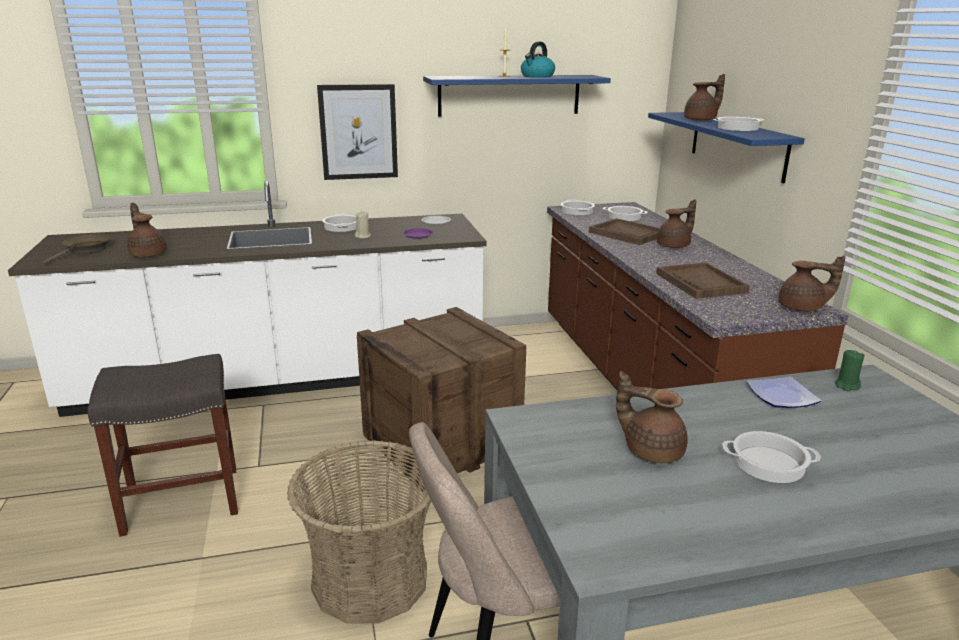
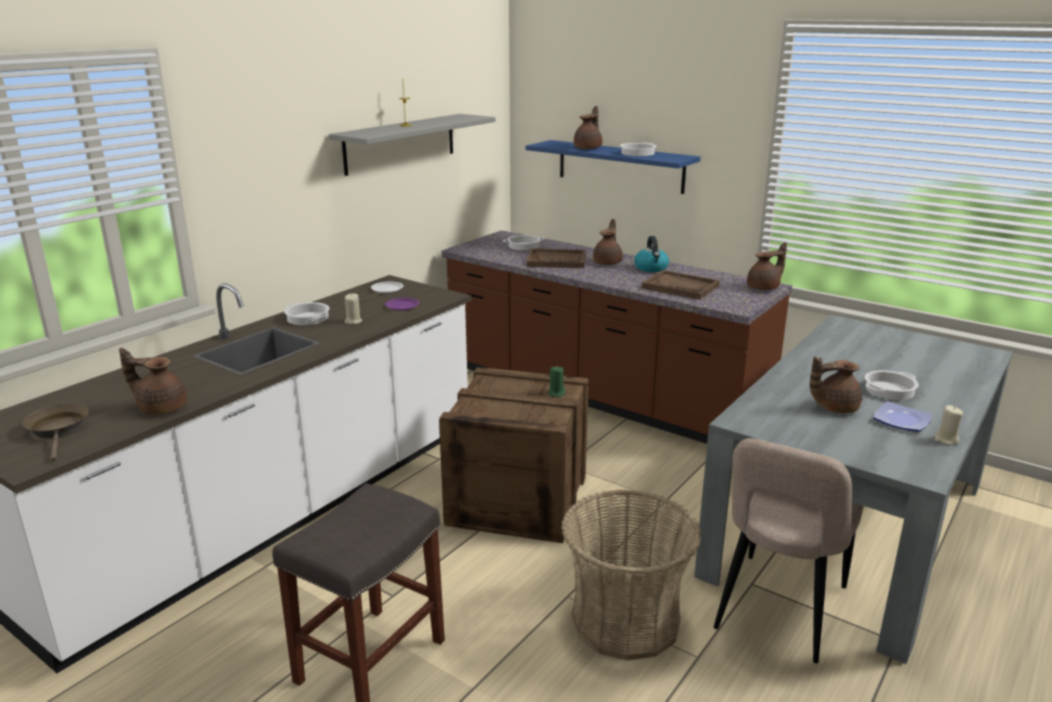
camera: 40 degrees left, 0 degrees up
(358, 132) = (274, 206): picture -> none
(509, 95) = (400, 143): blue shelf -> grey shelf
(537, 76) = (433, 122): kettle -> kettle (651, 268)
(577, 211) = (477, 249): cooking pot -> none
(722, 546) = (946, 440): none -> beige candle
(783, 397) = (830, 350): plate -> plate (902, 420)
(847, 386) = (843, 332): green candle -> green candle (556, 393)

